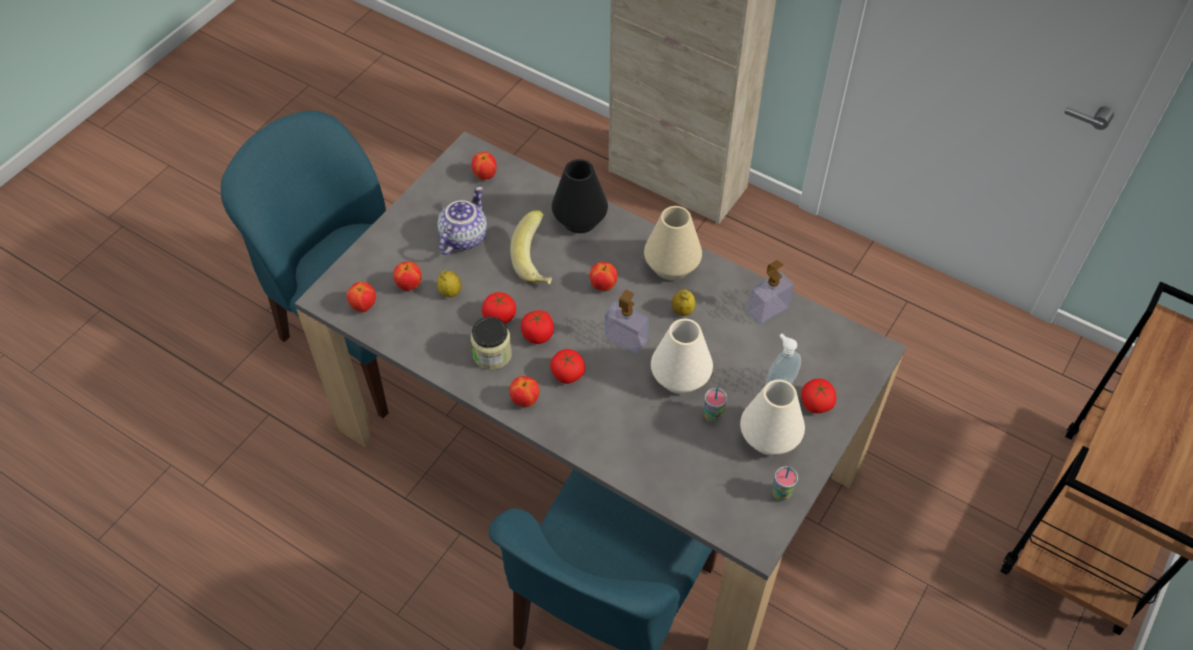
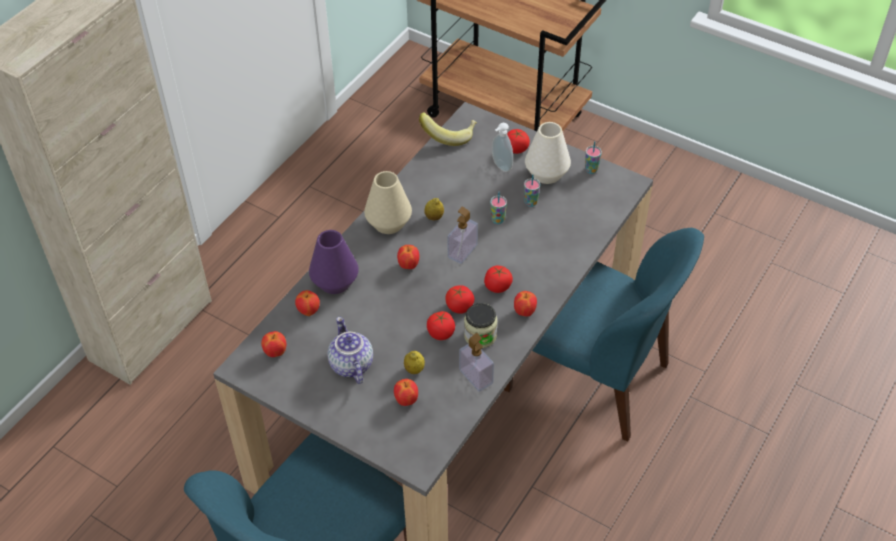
camera: 90 degrees left, 5 degrees down
(364, 306) = (430, 433): apple -> apple (308, 311)
(463, 237) = (350, 364): teapot -> teapot turned 45 degrees clockwise
(538, 262) = (381, 309): banana -> banana (449, 135)
(580, 219) = (335, 282): black vase -> purple vase
(680, 378) = (498, 220): white vase -> cup
(768, 310) = (433, 169): soap dispenser -> soap dispenser (476, 377)

